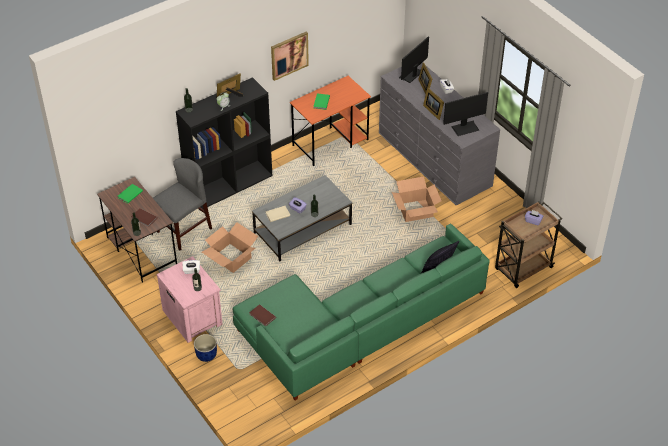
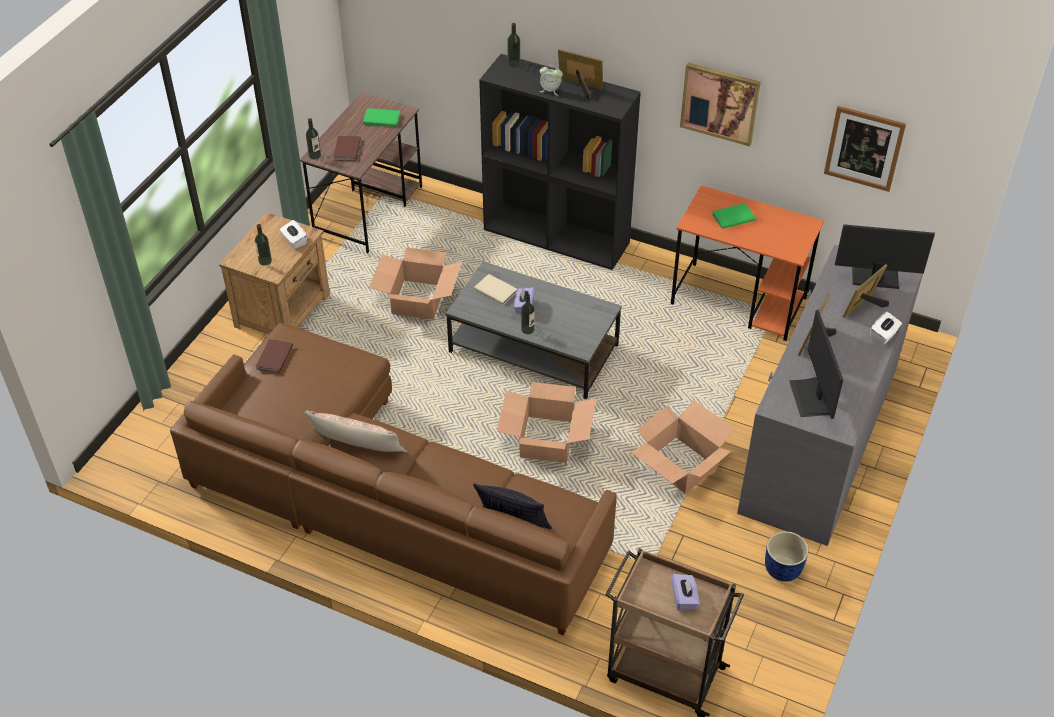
camera: 60 degrees right, 0 degrees up
(184, 230) = (435, 232): grey chair -> none
(192, 316) = (284, 310): pink nightstand -> brown nightstand
(206, 355) = (223, 354): blue planter -> blue planter (782, 568)
(348, 306) = (356, 445): none -> pillow
(356, 29) = (864, 148): none -> picture
(357, 326) = (381, 497): green sofa -> brown sofa
(366, 250) = (546, 440): none -> cardboard box
(465, 128) = (811, 397): monitor -> monitor turned 45 degrees clockwise

